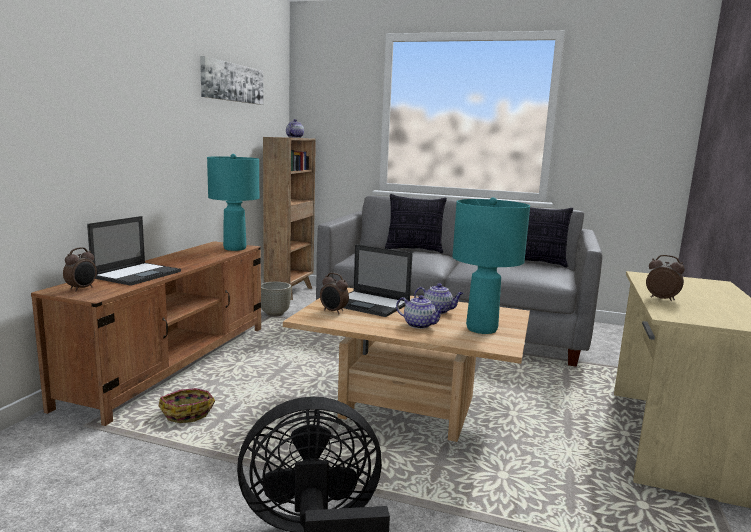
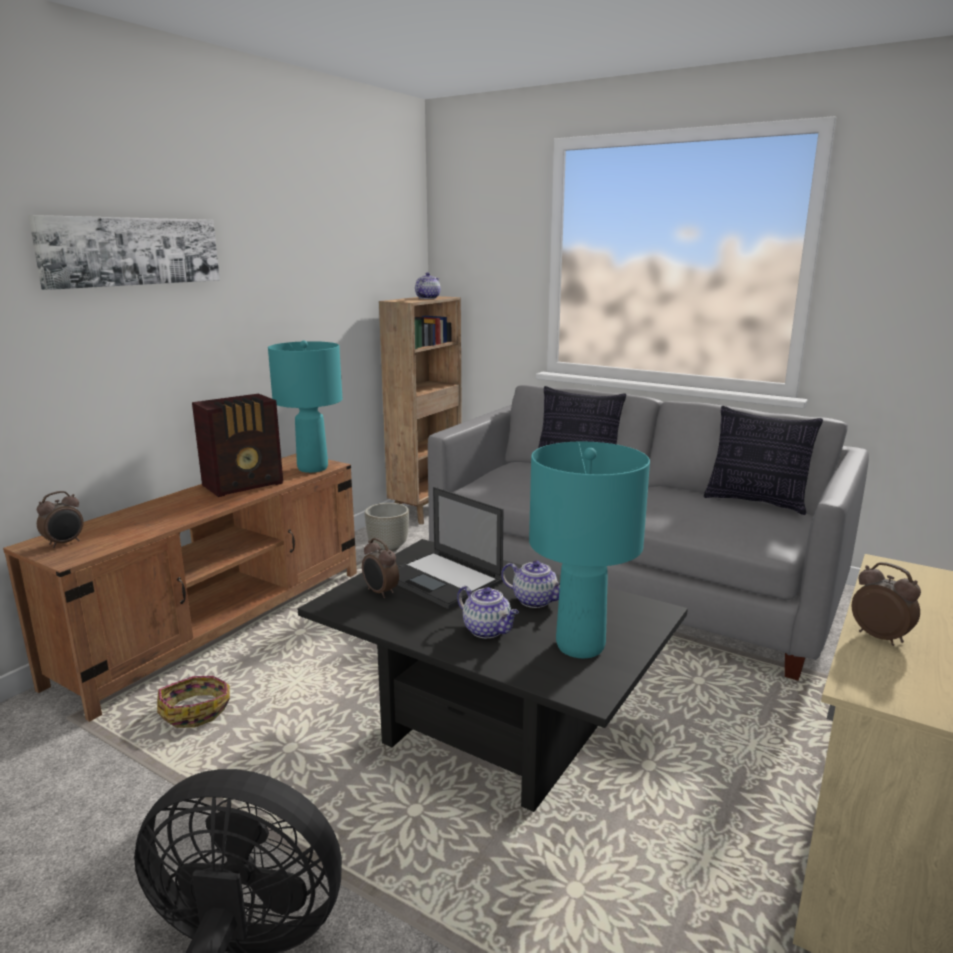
camera: 15 degrees right, 5 degrees up
(138, 274) = (152, 517): laptop -> none
(192, 257) = (245, 485): none -> radio
(232, 82) = (323, 232): picture -> picture (132, 251)
(408, 408) = (491, 736): beige coffee table -> black coffee table

